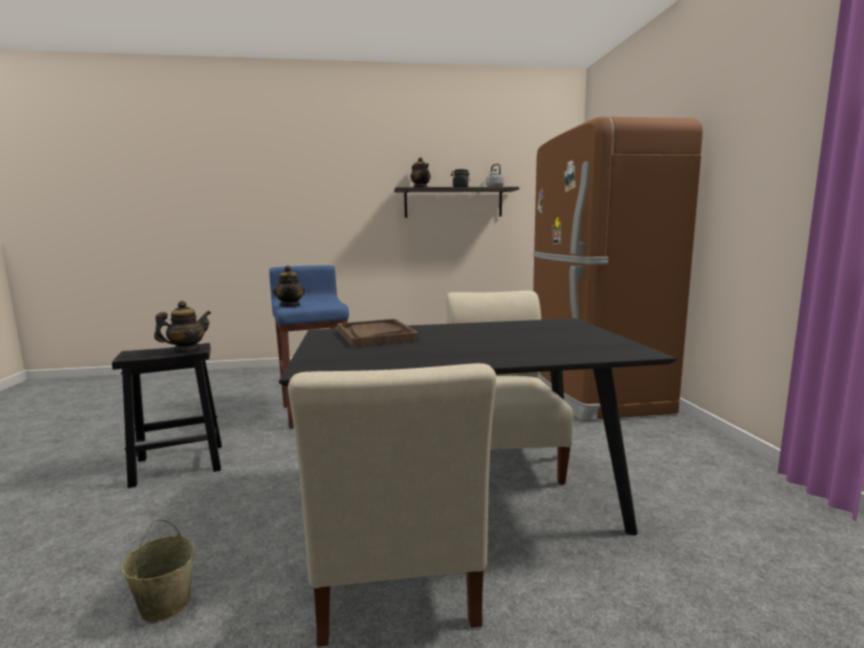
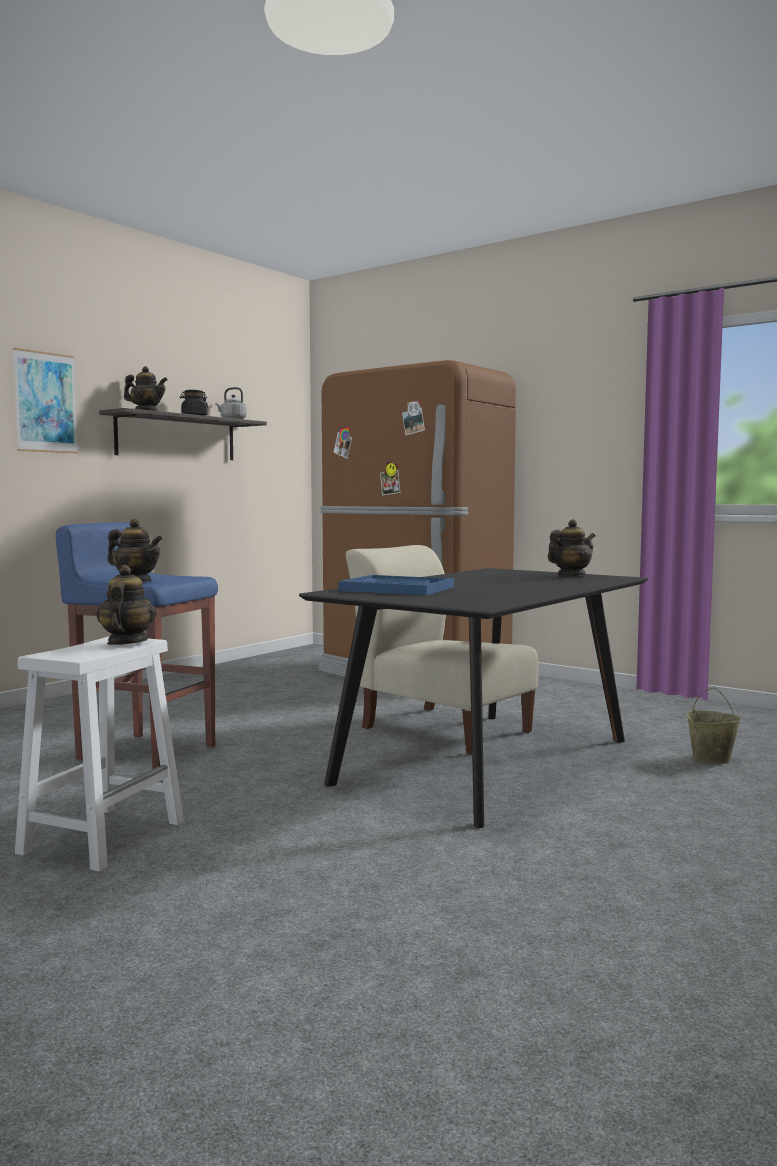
camera: 45 degrees left, 5 degrees down
(164, 604) = (420, 889): beige bucket -> beige bucket (710, 759)
(180, 464) = (104, 836): black stool -> white stool
(357, 188) = (45, 402): none -> picture
(375, 335) = (396, 589): brown tray -> blue tray
(395, 572) = (537, 807): beige chair -> none
(595, 341) = (570, 576): none -> teapot

